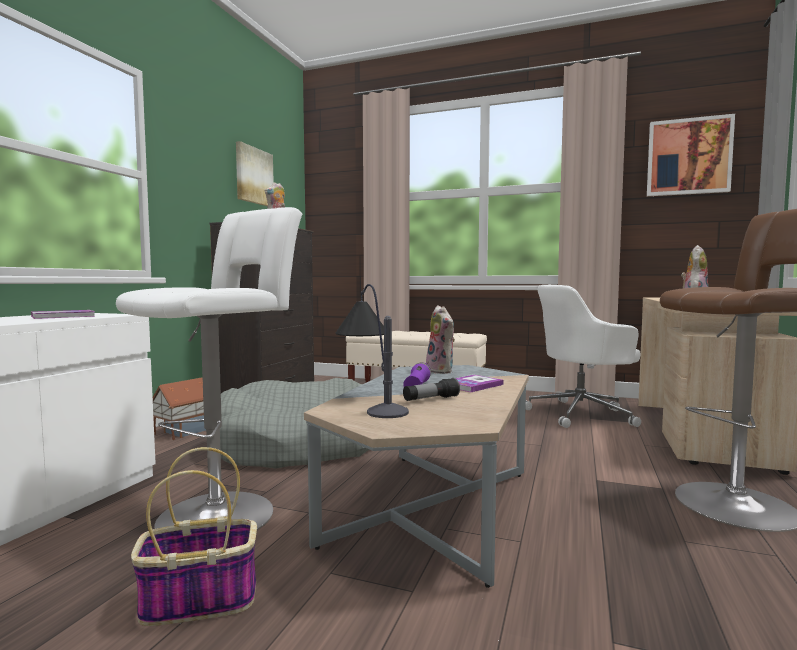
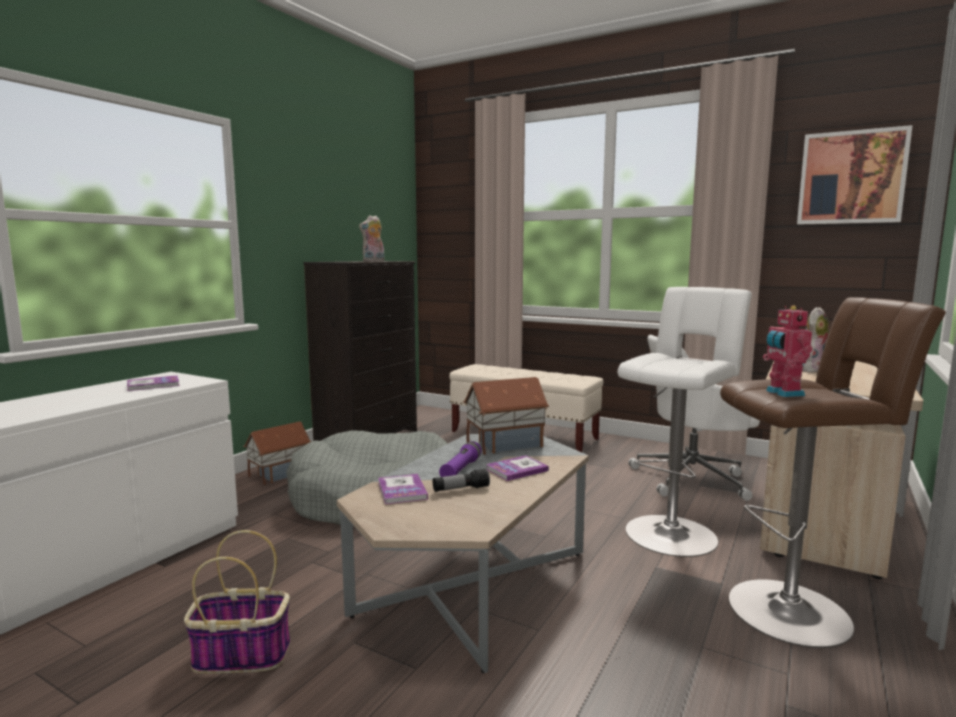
camera: 10 degrees right, 5 degrees up
(223, 512) = (284, 571): white stool -> white stool (673, 532)
(253, 176) = (354, 202): picture -> none
(370, 403) = (402, 491): table lamp -> book
(442, 371) = (504, 444): plush toy -> toy house
(730, 290) = (782, 393): none -> toy robot

